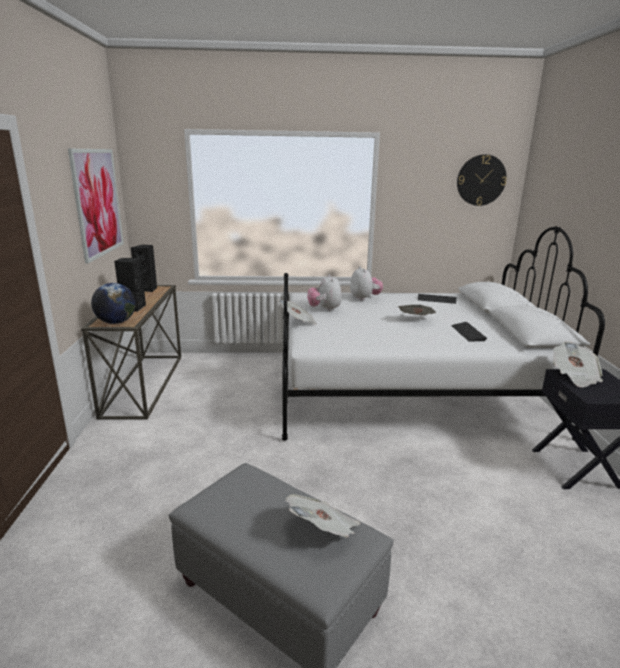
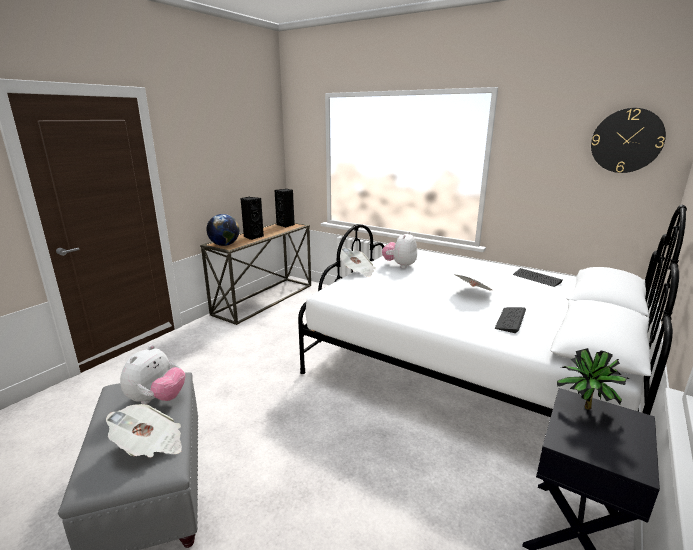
camera: 35 degrees right, 0 degrees up
(98, 202) = (244, 152): picture -> none
(364, 298) = (456, 263): plush toy -> plush toy (157, 399)
(574, 376) = (585, 409): newspaper -> potted plant

